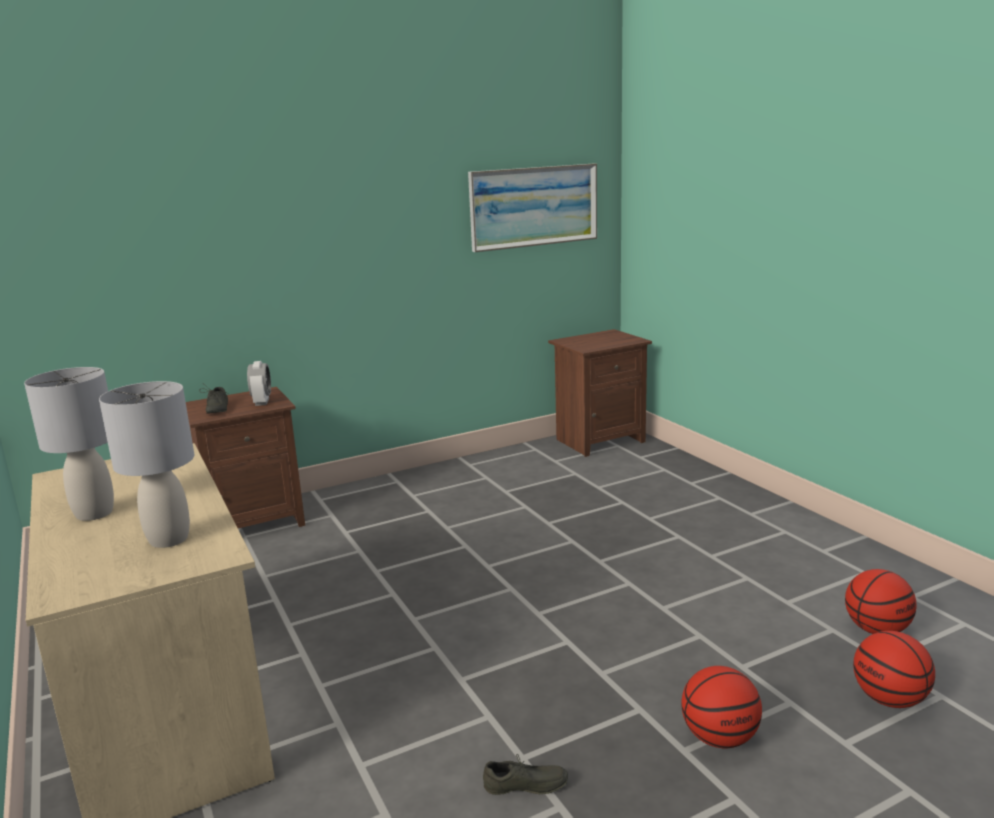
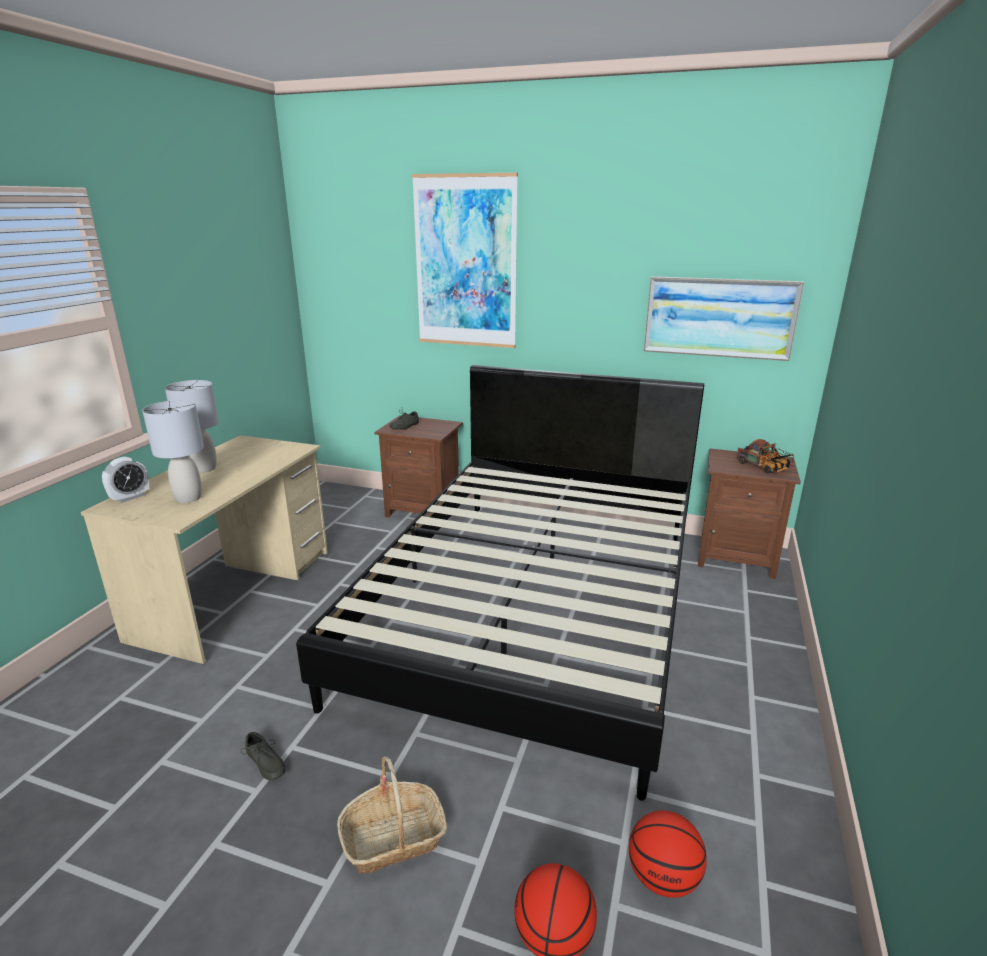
camera: 45 degrees right, 5 degrees up
(252, 176) = (465, 263): none -> picture
(262, 402) = (432, 430): alarm clock -> alarm clock (130, 497)
(520, 540) = (535, 606): none -> black bed
(613, 340) = (764, 468): none -> toy truck
(719, 738) = (394, 838): basketball -> basket

